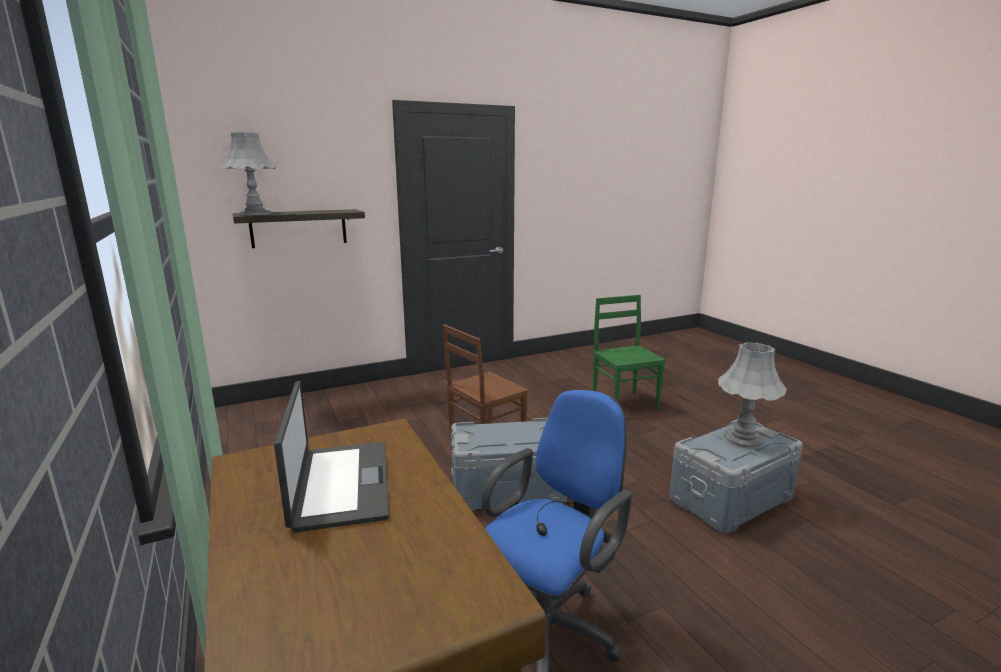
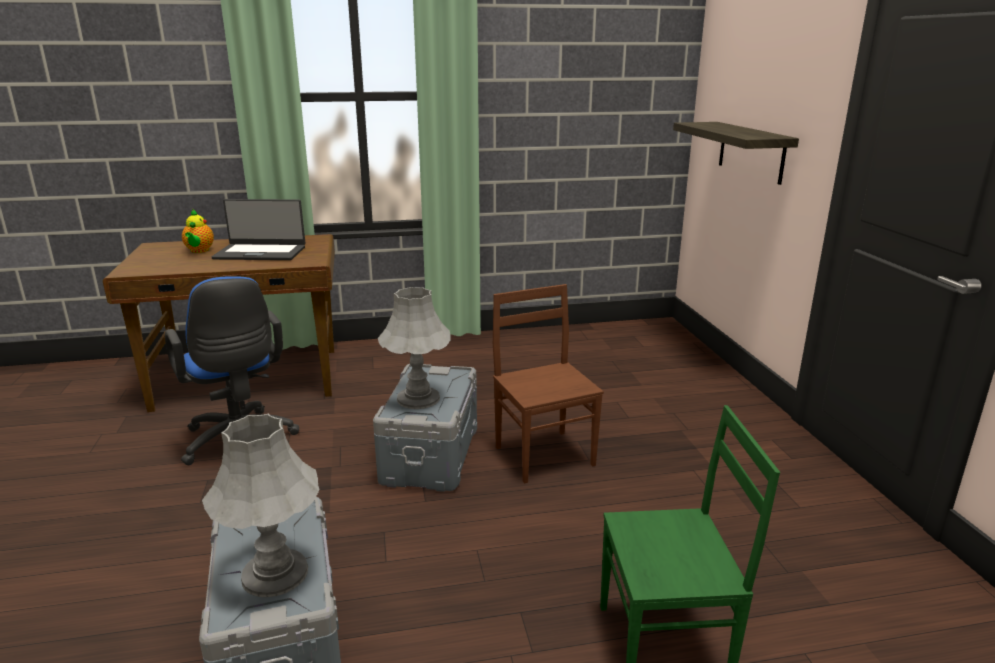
camera: 105 degrees right, 5 degrees up
(255, 213) = (704, 124): grey table lamp -> grey table lamp (418, 398)
(322, 564) = (199, 251): none -> teapot

